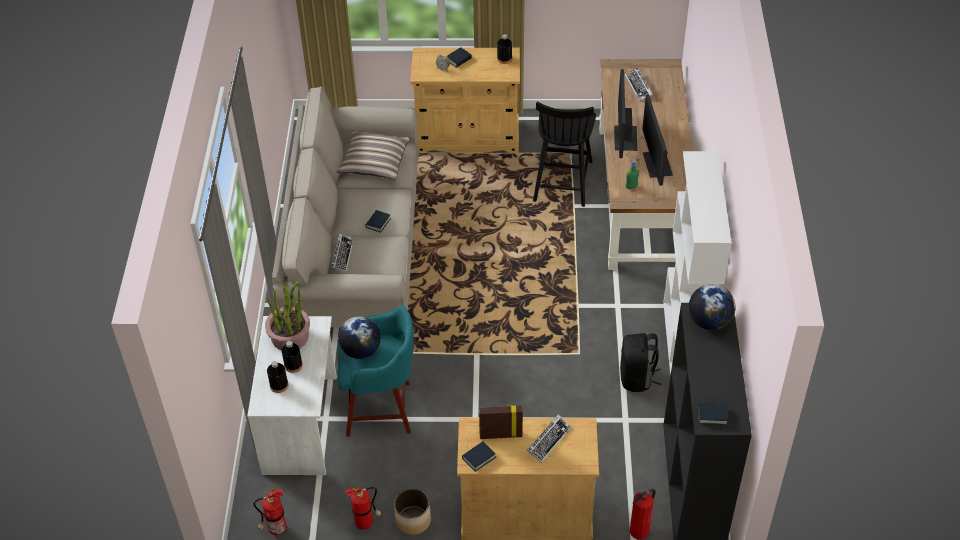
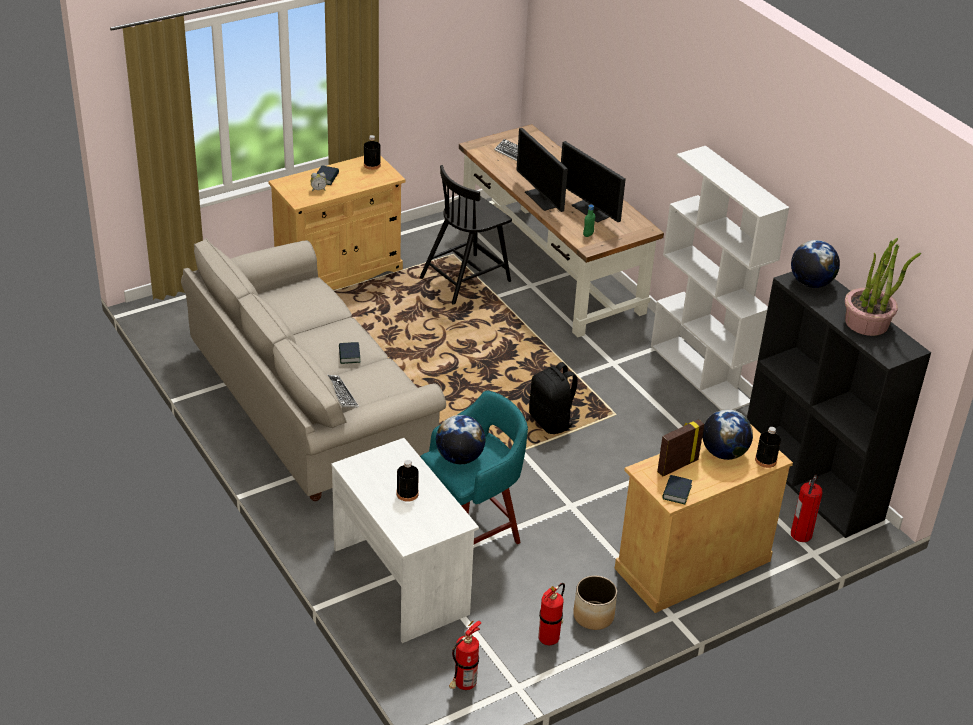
camera: 35 degrees left, 10 degrees down
(279, 385) = (409, 516): black bottle -> black bottle (765, 460)
(290, 337) = (379, 471): potted plant -> potted plant (867, 322)
(374, 161) = (295, 303): pillow -> none
(549, 440) = (723, 453): keyboard -> globe
(562, 180) = (466, 278): black chair -> black chair turned 75 degrees clockwise
(637, 378) = (684, 414): black backpack -> black backpack (551, 421)
(712, 415) = (887, 350): book -> none

